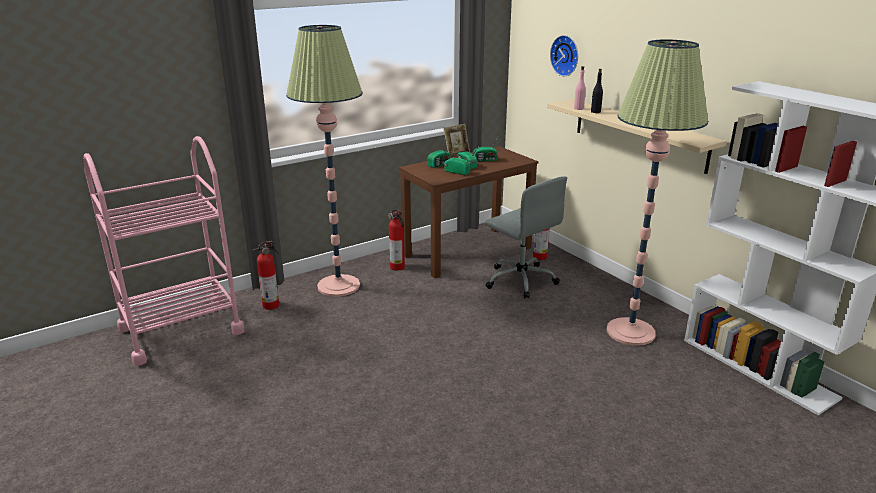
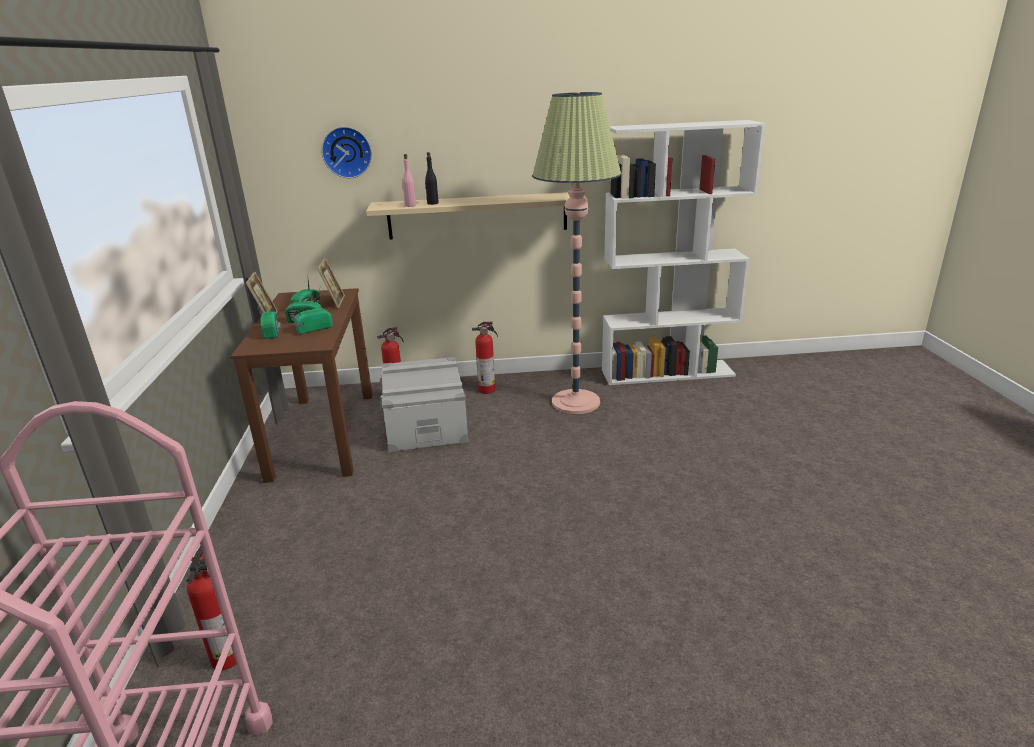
camera: 60 degrees left, 0 degrees up
(338, 286) = (265, 563): floor lamp -> none
(398, 267) = (288, 495): fire extinguisher -> fire extinguisher (488, 390)
(504, 163) = (334, 302): none -> picture frame
(520, 280) = (426, 423): grey office chair -> grey storage box

